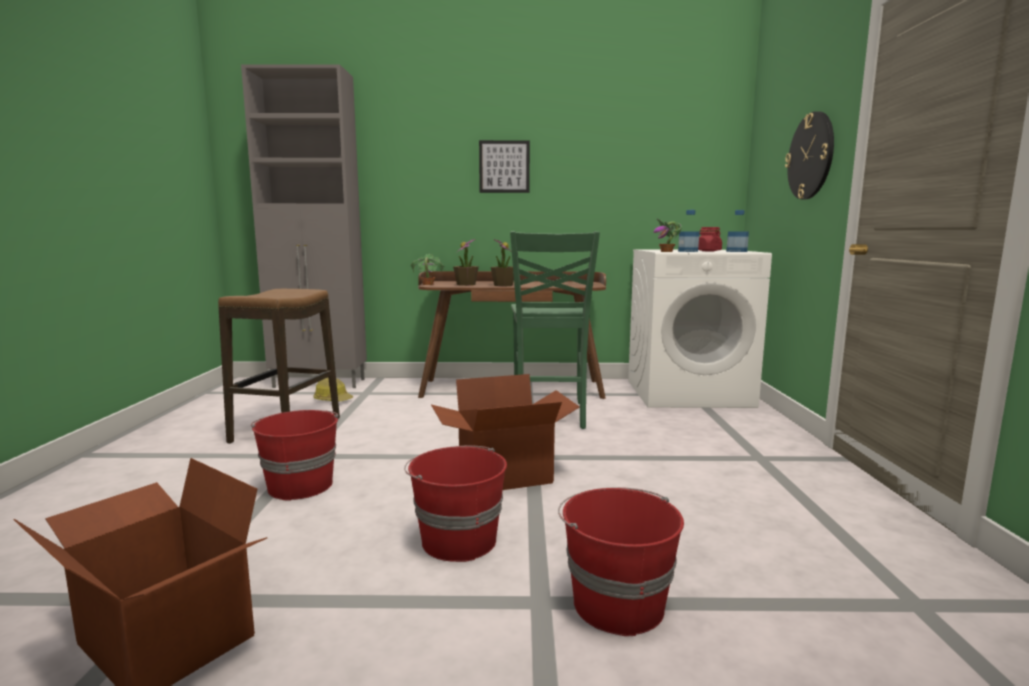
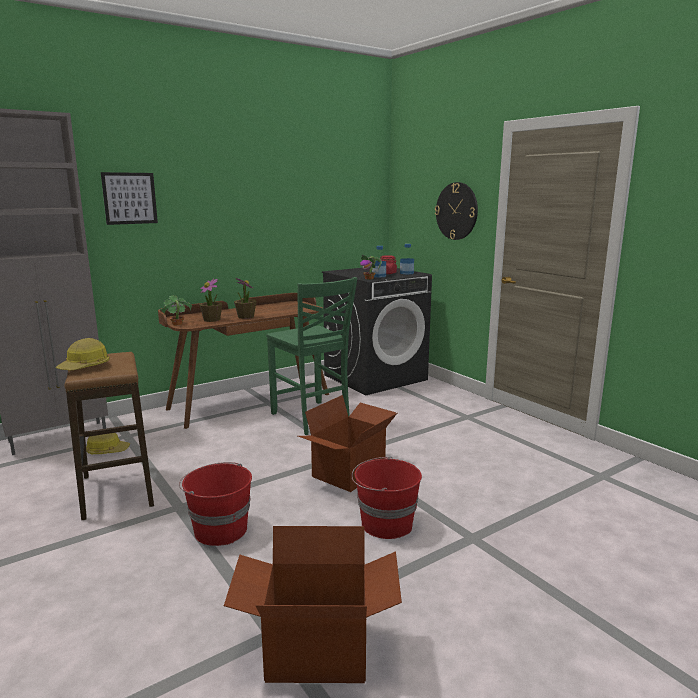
camera: 35 degrees left, 5 degrees up
(262, 292) = (85, 367): none -> hard hat
(504, 166) = (217, 207): picture -> picture (129, 198)
(616, 603) = (503, 523): red bucket -> none
(688, 393) = (375, 377): white washing machine -> black washing machine

